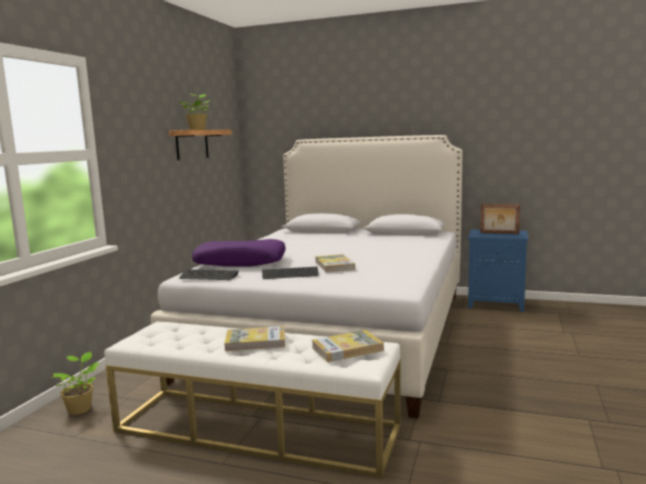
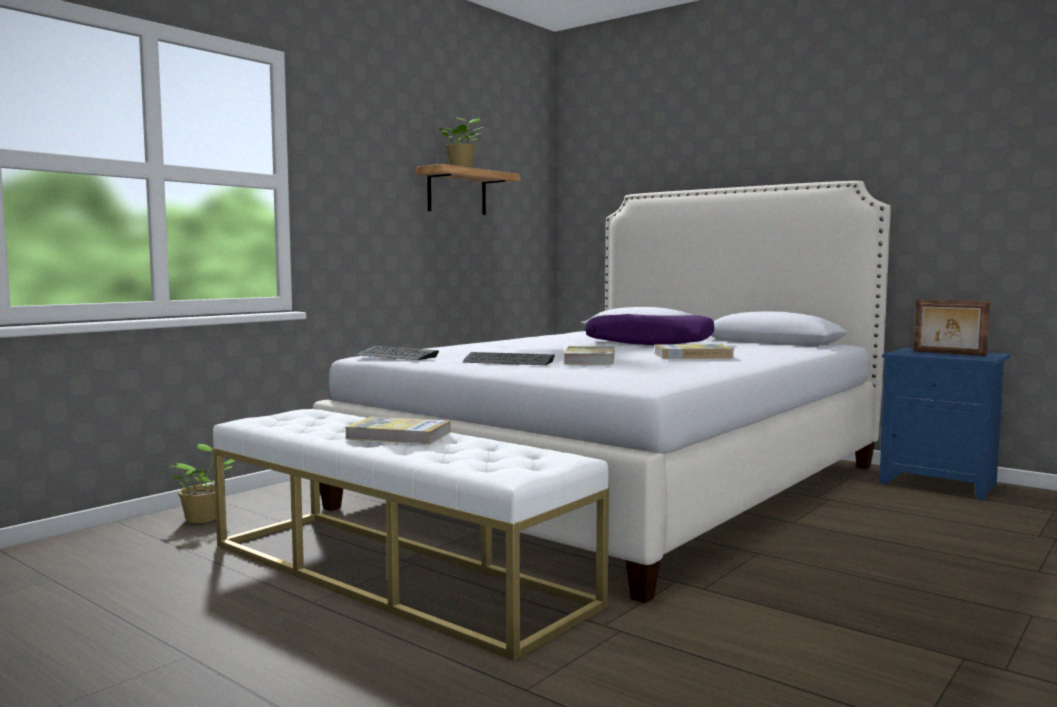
camera: 20 degrees right, 5 degrees down
(240, 262) = (464, 349): purple pillow -> purple pillow (650, 343)
(347, 349) = (512, 454): book -> book (692, 356)

